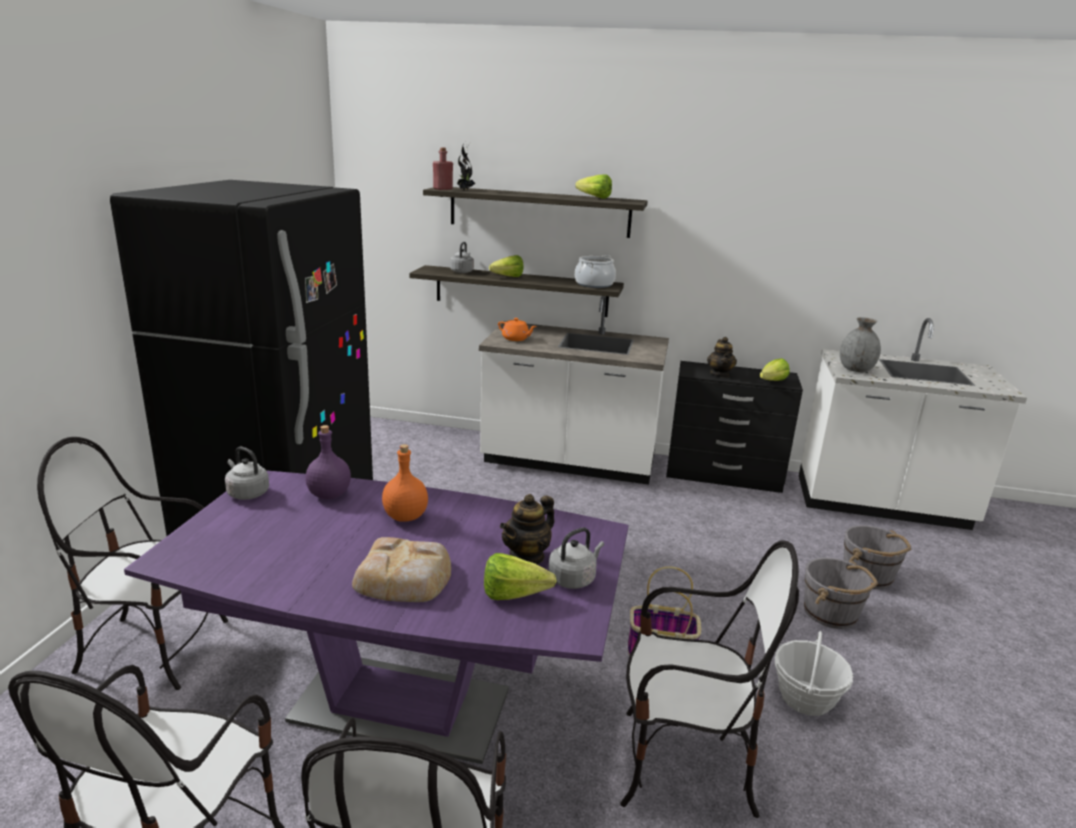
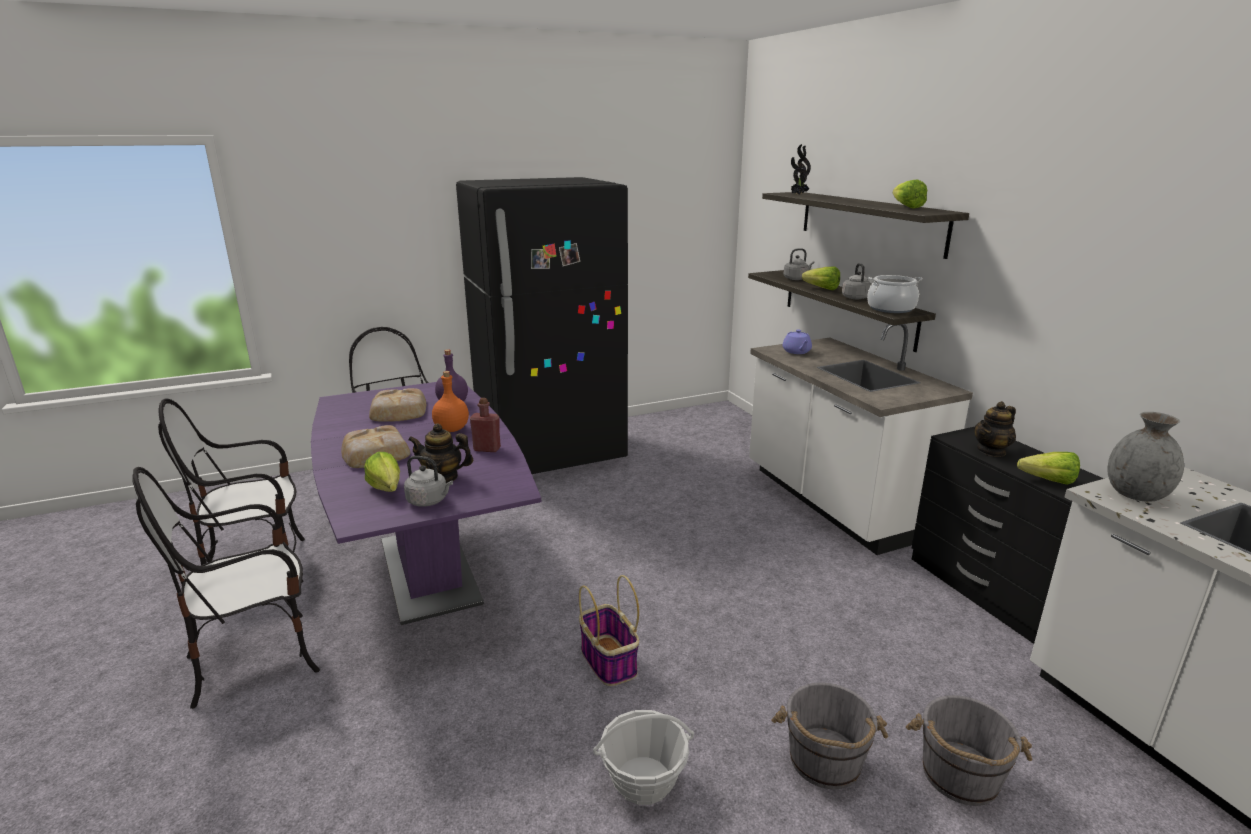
camera: 55 degrees right, 0 degrees up
(247, 493) = (427, 387): grey kettle -> grey kettle (854, 297)
(293, 531) = (398, 411): none -> bread
(443, 189) = (783, 193): red bottle -> red bottle (487, 449)
(516, 339) = (796, 352): orange teapot -> purple teapot
(684, 766) = (475, 725): chair -> none

